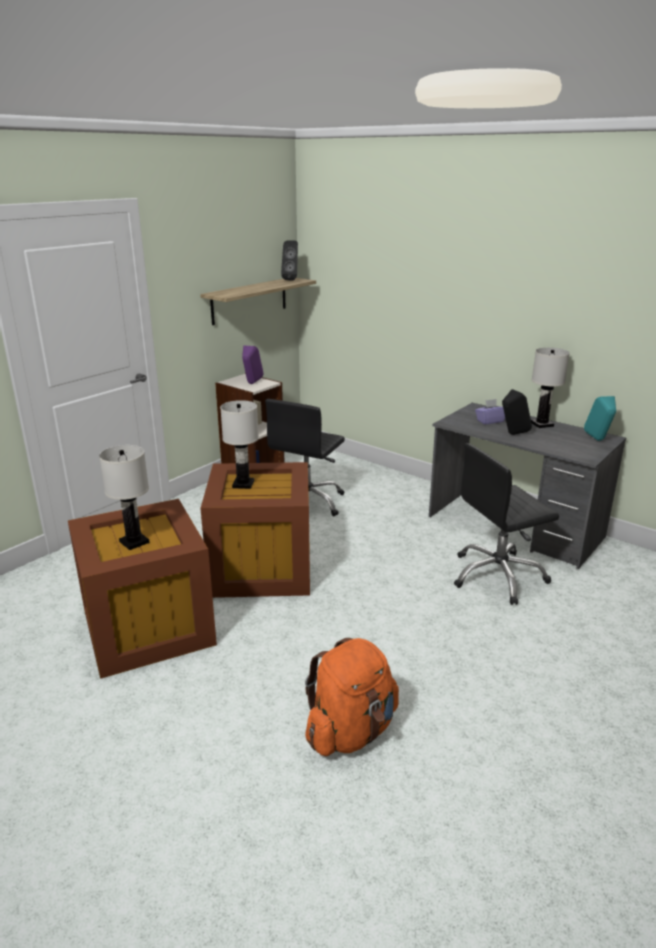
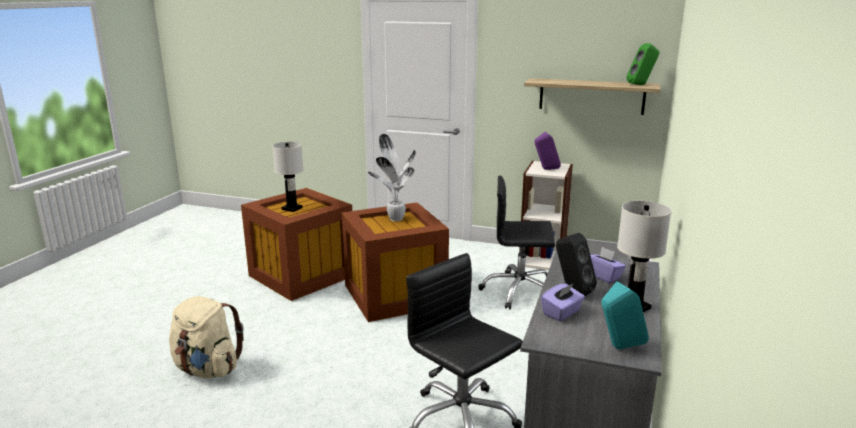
camera: 70 degrees right, 5 degrees down
(243, 484) = (395, 218): white table lamp -> potted plant
(291, 280) = (641, 85): black speaker -> green speaker
(351, 731) = (207, 369): orange backpack -> beige backpack
(547, 444) = (562, 313): none -> purple tissue box

